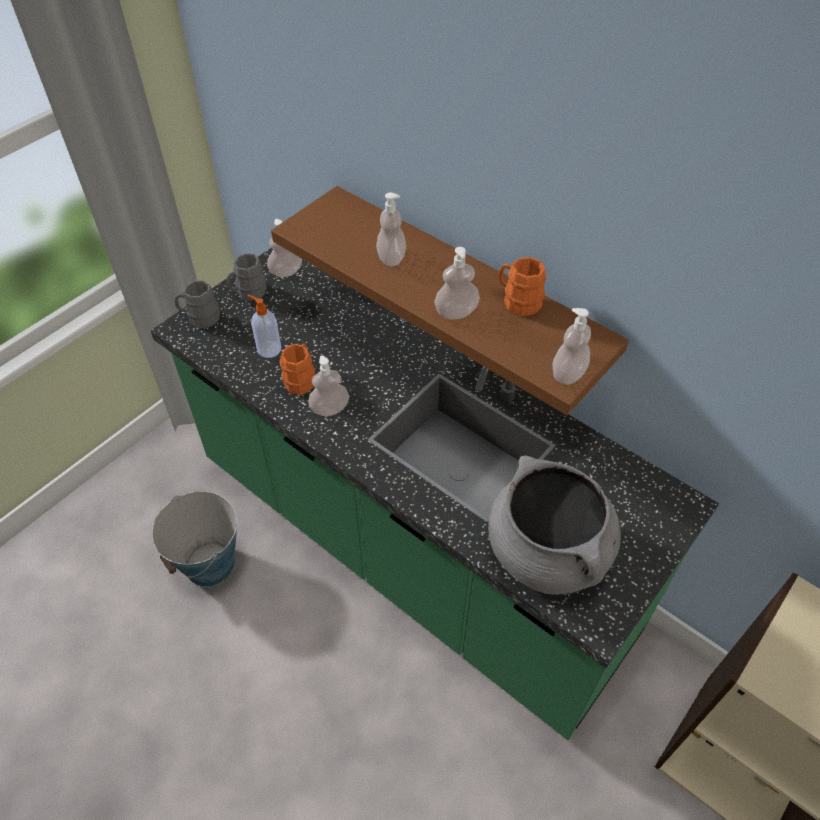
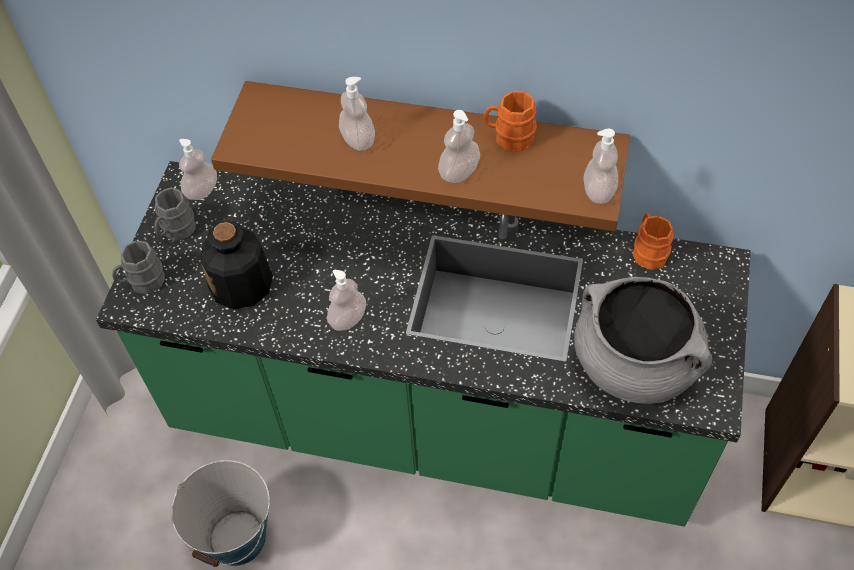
camera: 25 degrees left, 5 degrees up
(268, 349) = (241, 284): soap dispenser -> bottle
(301, 379) = (298, 301): orange mug -> orange mug (648, 251)

